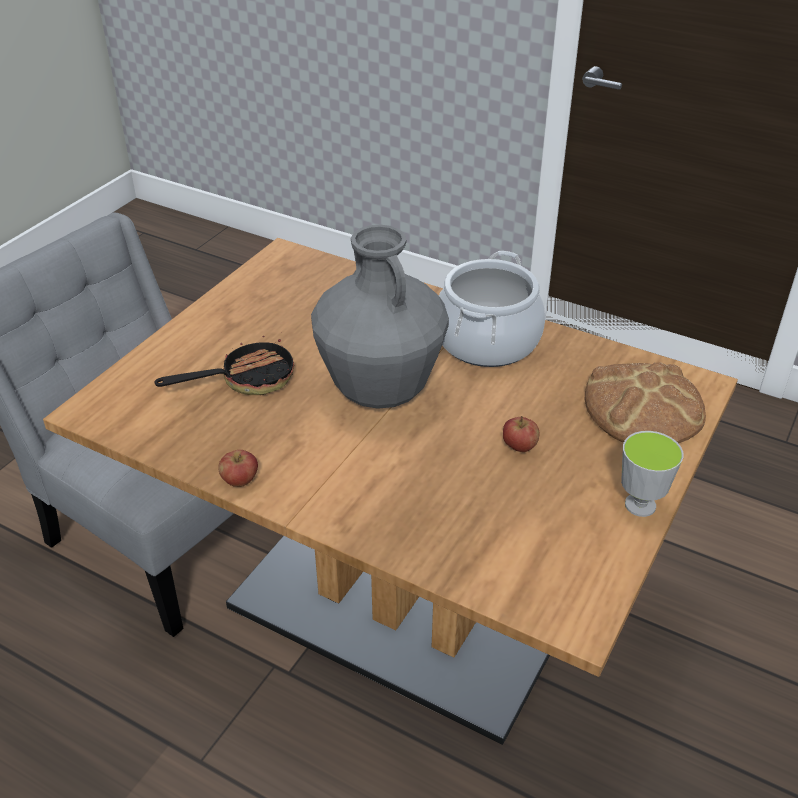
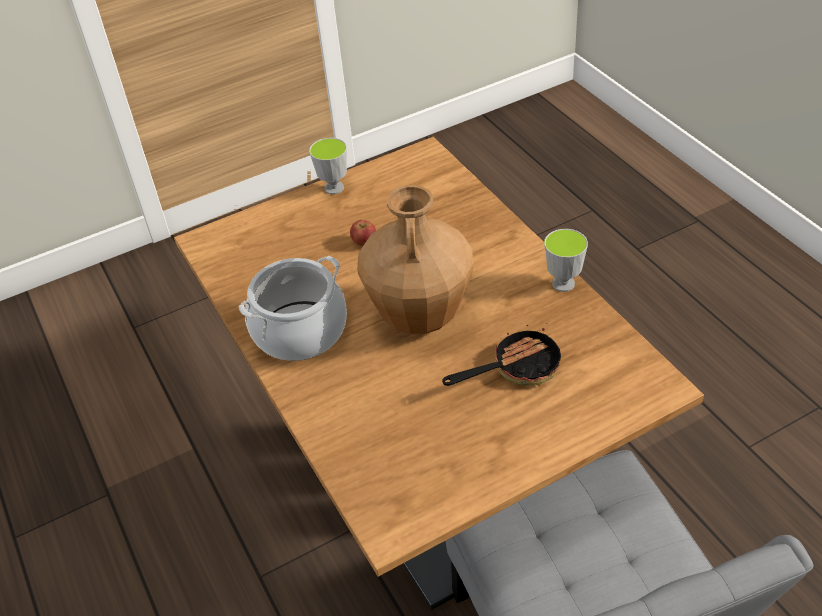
camera: 145 degrees left, 5 degrees up
(240, 480) = (563, 284): apple -> cup
(247, 379) = (517, 368): frying pan -> frying pan turned 150 degrees clockwise
(380, 391) = (420, 317): grey vase -> brown vase
(642, 408) = (259, 239): bread -> none

